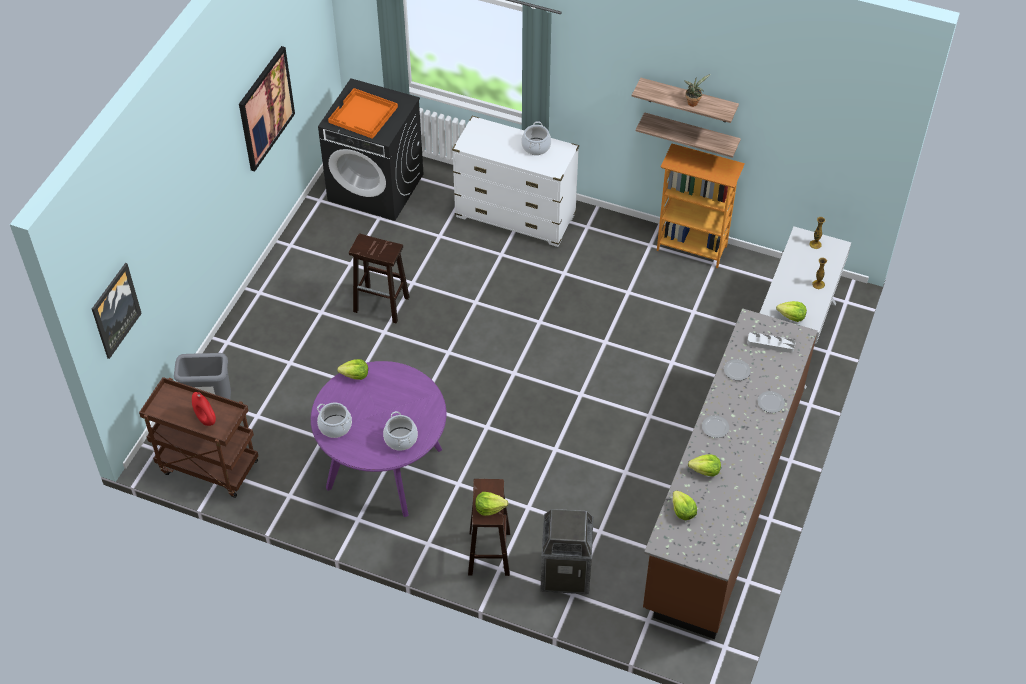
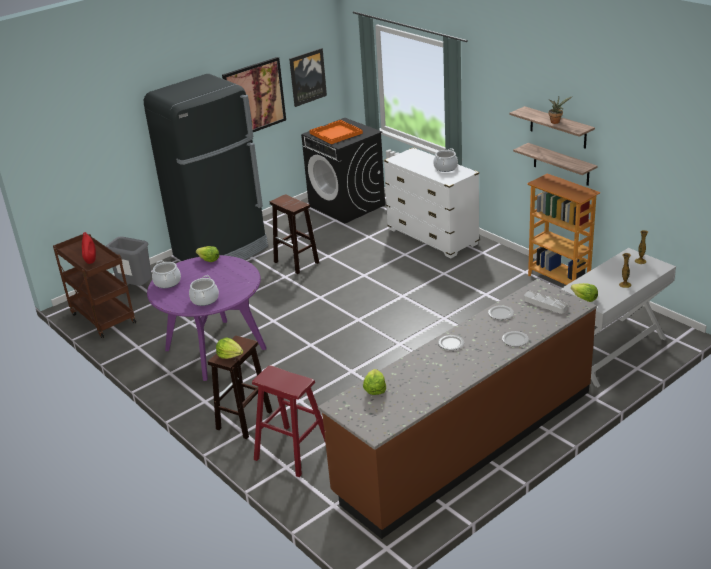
camera: 30 degrees right, 20 degrees down
(115, 310) = (55, 160): picture -> picture (307, 77)
(274, 313) = (222, 252): none -> black fridge
(566, 572) = (292, 451): trash can -> red stool
(705, 471) = (418, 368): lettuce -> none

